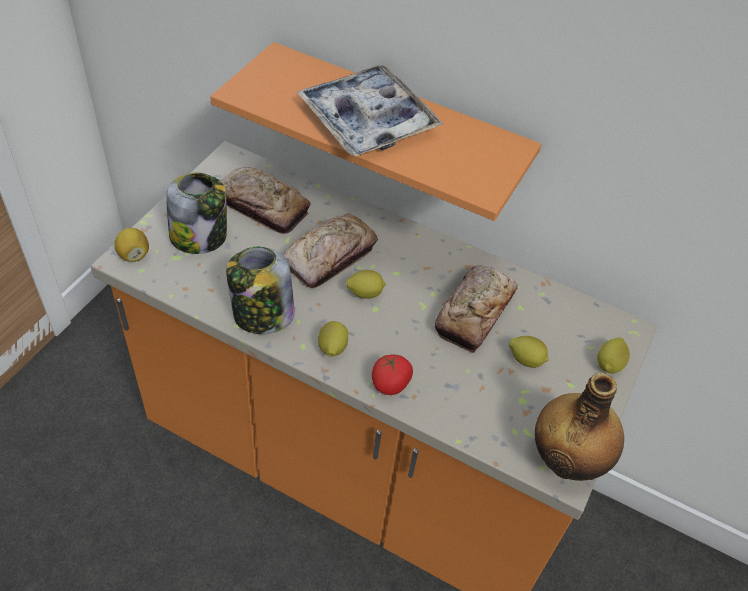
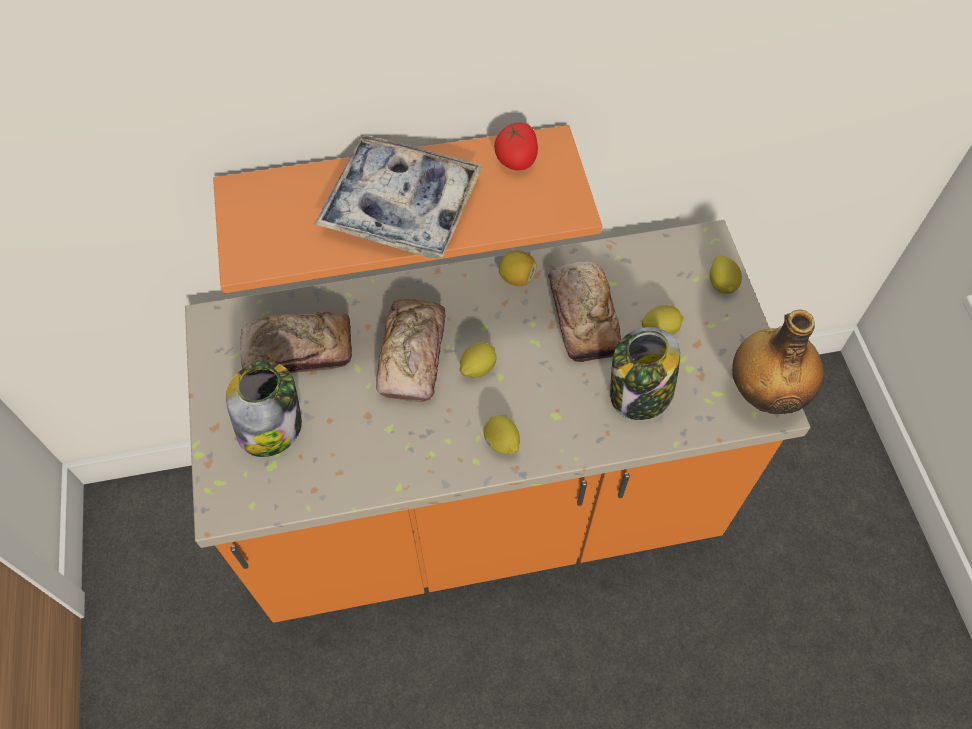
camera: 35 degrees left, 10 degrees up
(133, 255) = (227, 496): lemon -> lemon (517, 278)
(262, 315) = (411, 460): jar -> jar (639, 394)
(390, 384) = (579, 437): tomato -> tomato (516, 160)

